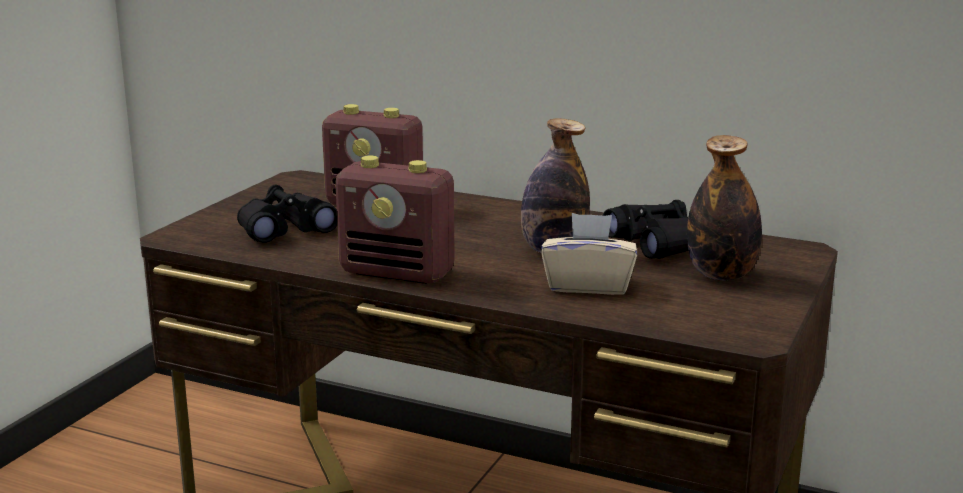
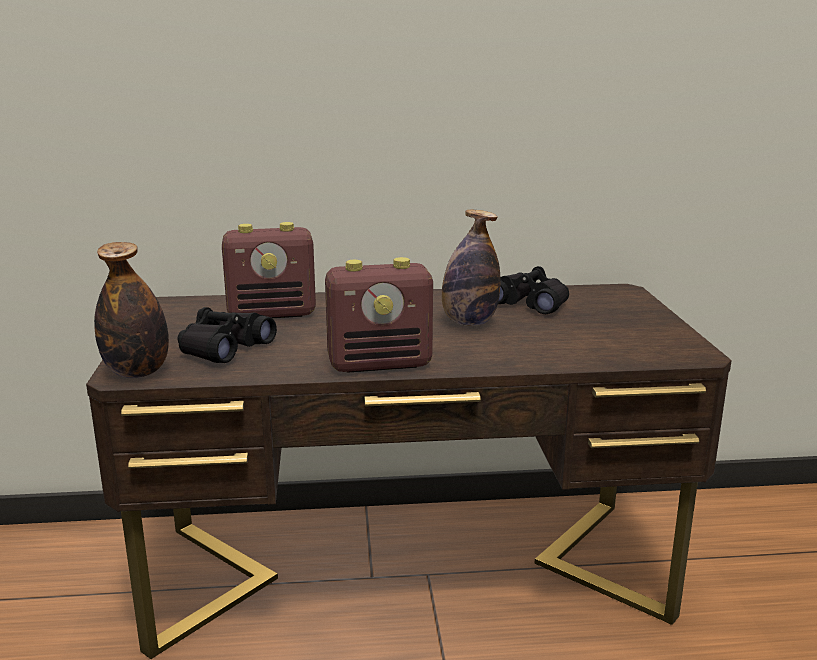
camera: 30 degrees left, 0 degrees up
(588, 285) = (535, 342): beige tissue box -> none
(721, 275) = (606, 316): bottle -> bottle (137, 372)

